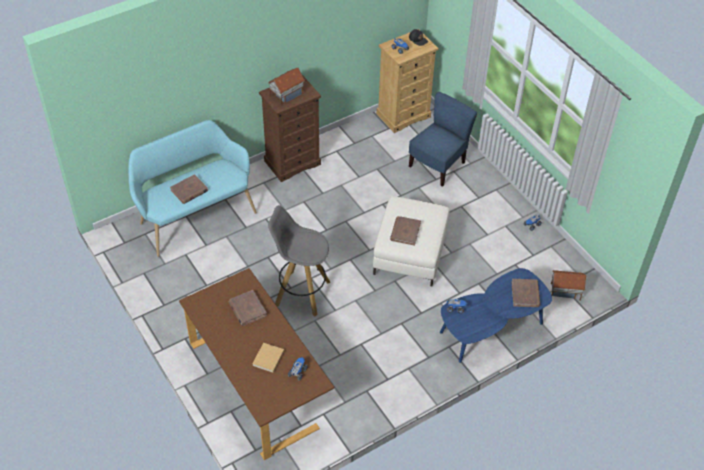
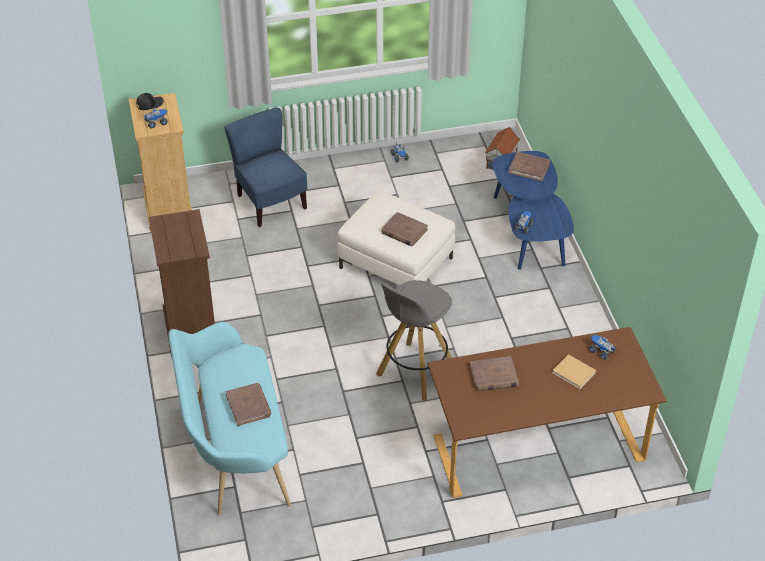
camera: 70 degrees left, 5 degrees down
(286, 95) = (179, 239): toy house -> none

